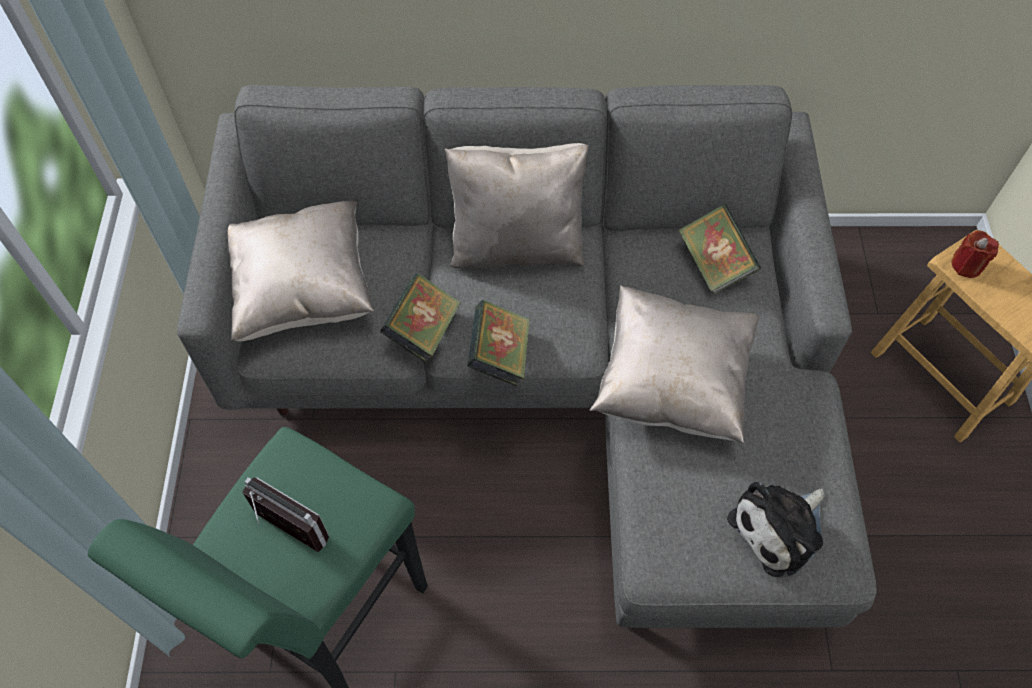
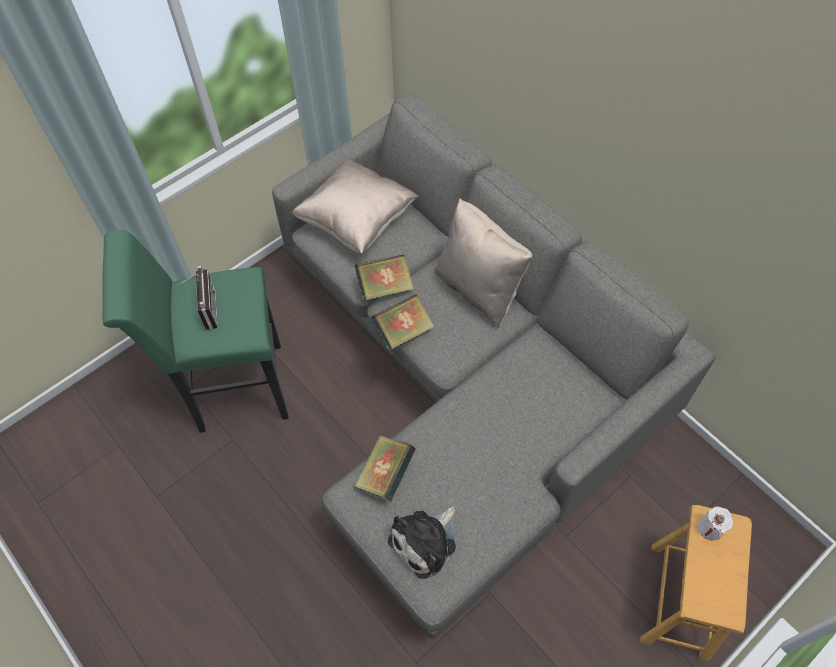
camera: 50 degrees right, 0 degrees up
(672, 382) = (466, 424): beige pillow -> none
(714, 264) = (567, 390): book -> book (386, 475)
(780, 528) = (426, 542): plush toy -> plush toy turned 60 degrees counterclockwise
(966, 265) = (710, 528): red candle -> white candle

